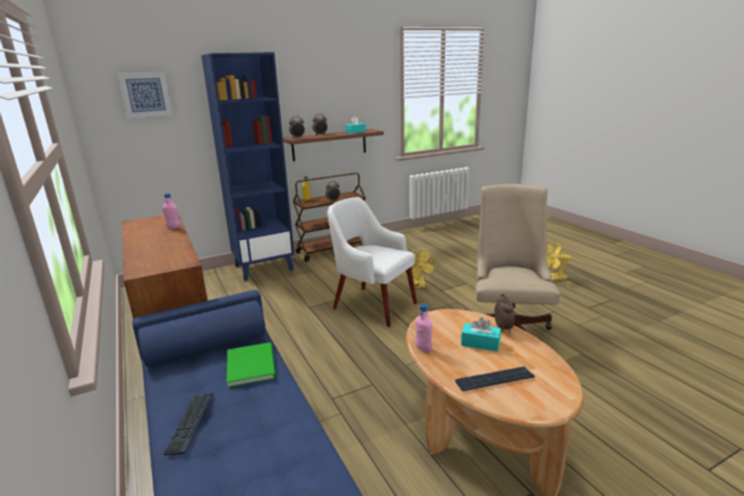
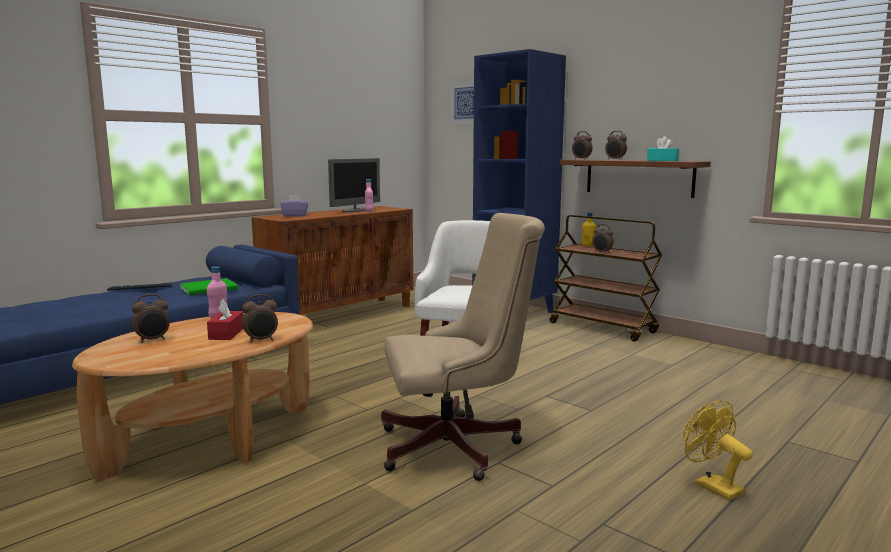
camera: 70 degrees right, 10 degrees down
(153, 232) = (355, 210): none -> monitor
(153, 258) = (295, 215): none -> purple tissue box
(419, 285) = (549, 382): yellow fan -> none
(480, 343) = (226, 333): turquoise tissue box -> red tissue box
(494, 380) = (153, 340): keyboard -> alarm clock

